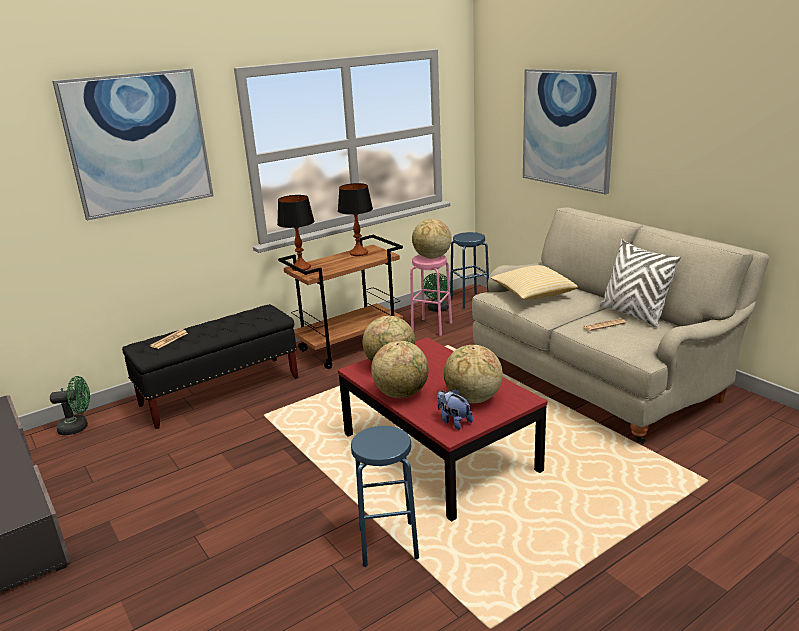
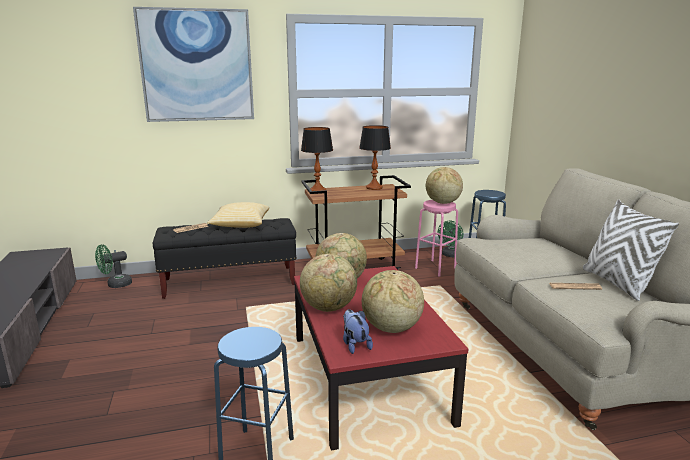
camera: 20 degrees right, 5 degrees down
(78, 427) = (115, 285): green fan -> green fan turned 135 degrees clockwise
(532, 294) = (515, 246): pillow -> pillow (240, 225)
(567, 129) = (593, 93): picture -> none

